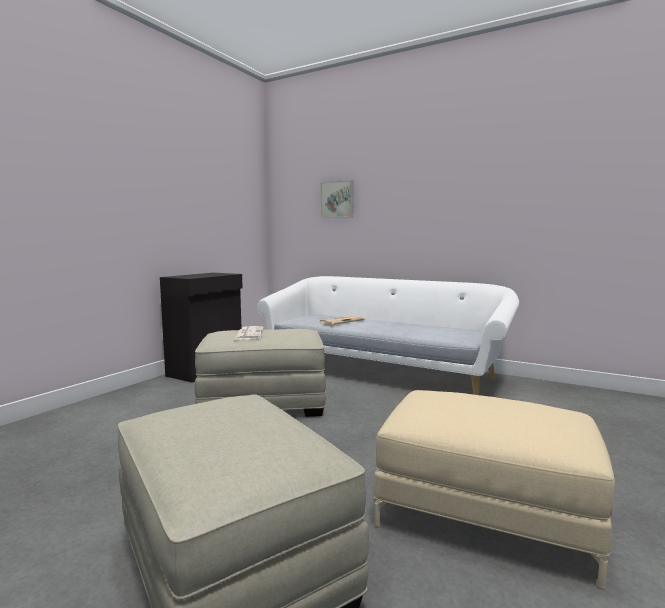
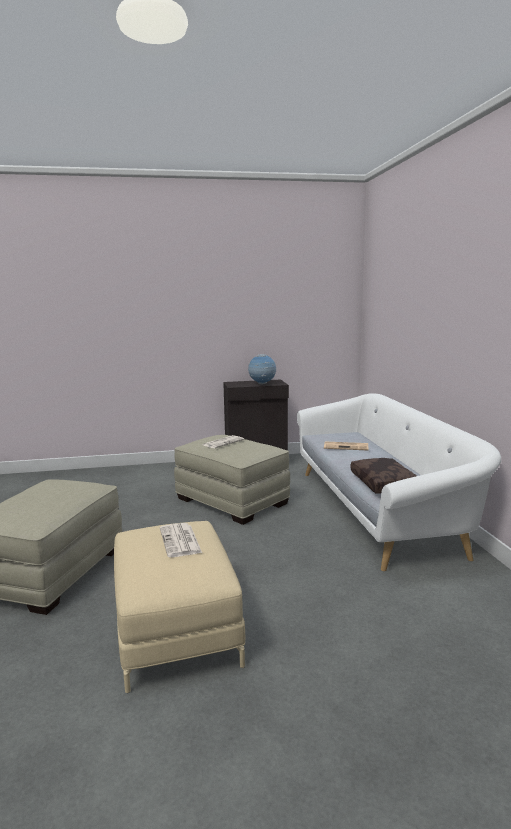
camera: 50 degrees right, 5 degrees up
(214, 275) = (262, 384): none -> globe
(337, 199) = (398, 312): picture -> none
(437, 333) = (385, 484): none -> brown pillow
(476, 403) = (180, 541): none -> newspaper

